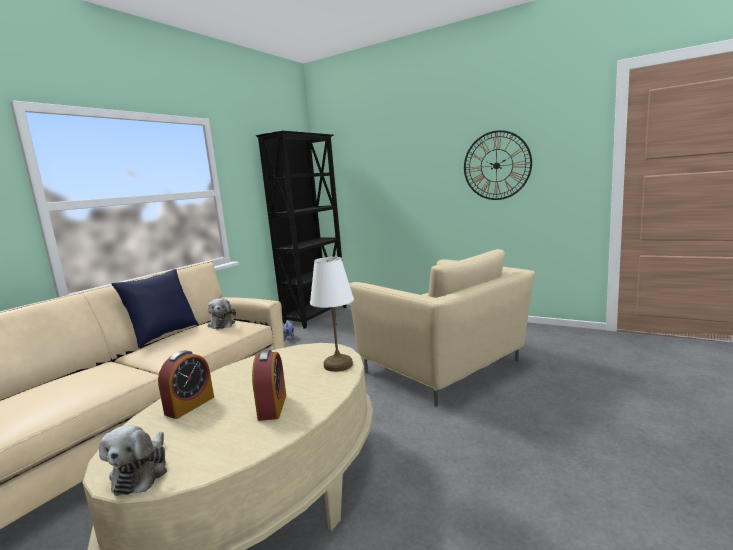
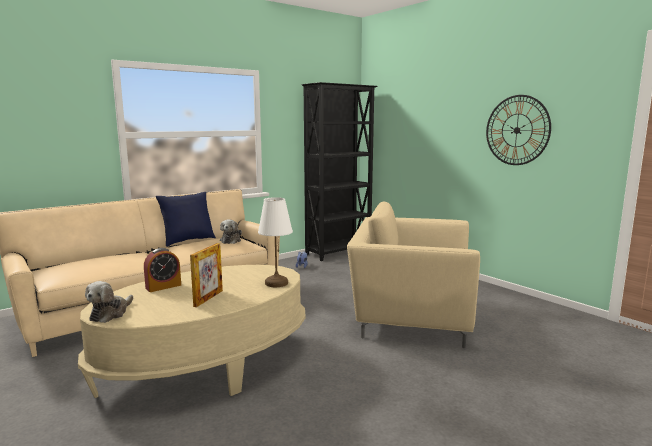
camera: 20 degrees right, 0 degrees up
(272, 407) = (208, 298): alarm clock -> picture frame
(445, 368) = (409, 316): beige armchair -> beige armchair turned 120 degrees clockwise

